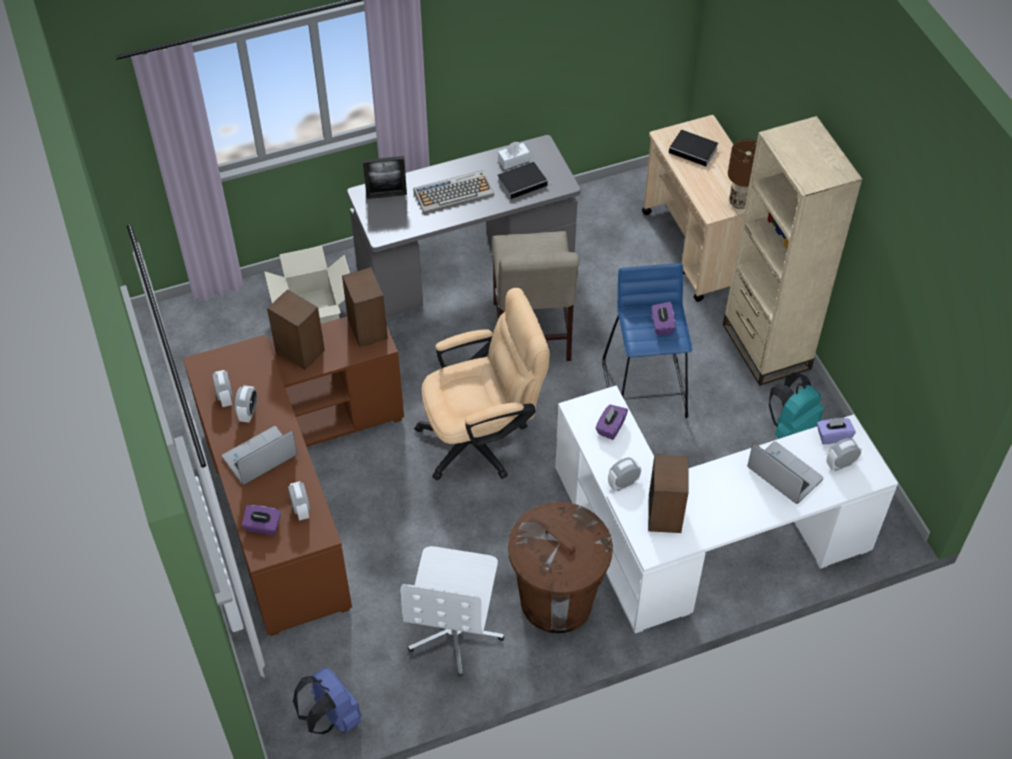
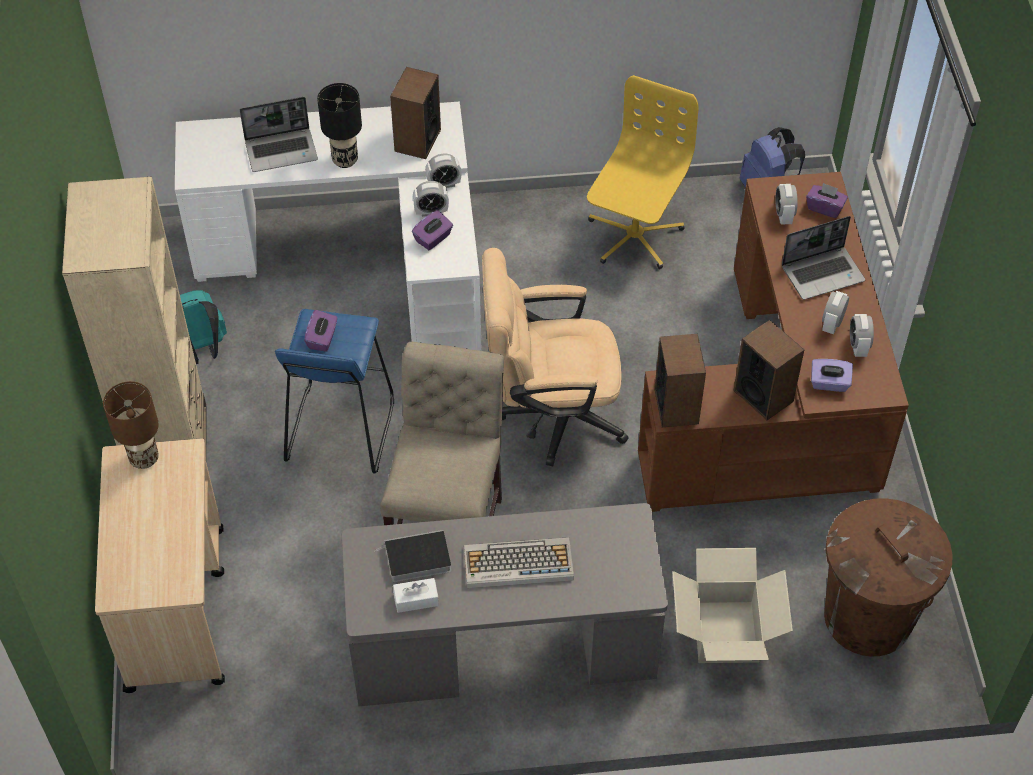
camera: 165 degrees left, 0 degrees up
(386, 195) = (613, 581): picture frame -> none
(455, 631) = (633, 236): white office chair -> yellow office chair
(557, 600) = (525, 241): brown trash can -> brown trash can (868, 616)
(694, 151) = (156, 554): book -> none
(720, 477) = (345, 160): none -> black table lamp
(783, 474) = (282, 150): laptop -> laptop turned 75 degrees counterclockwise
(833, 436) = (210, 173): purple tissue box -> purple tissue box (829, 383)
(841, 464) = (219, 148): alarm clock -> alarm clock (431, 211)

